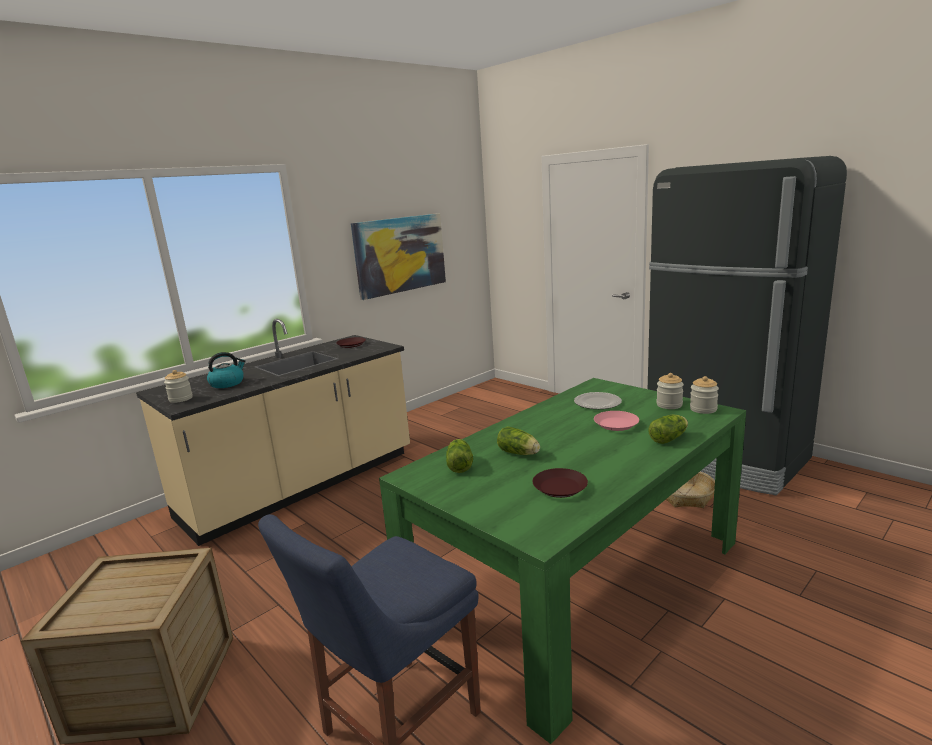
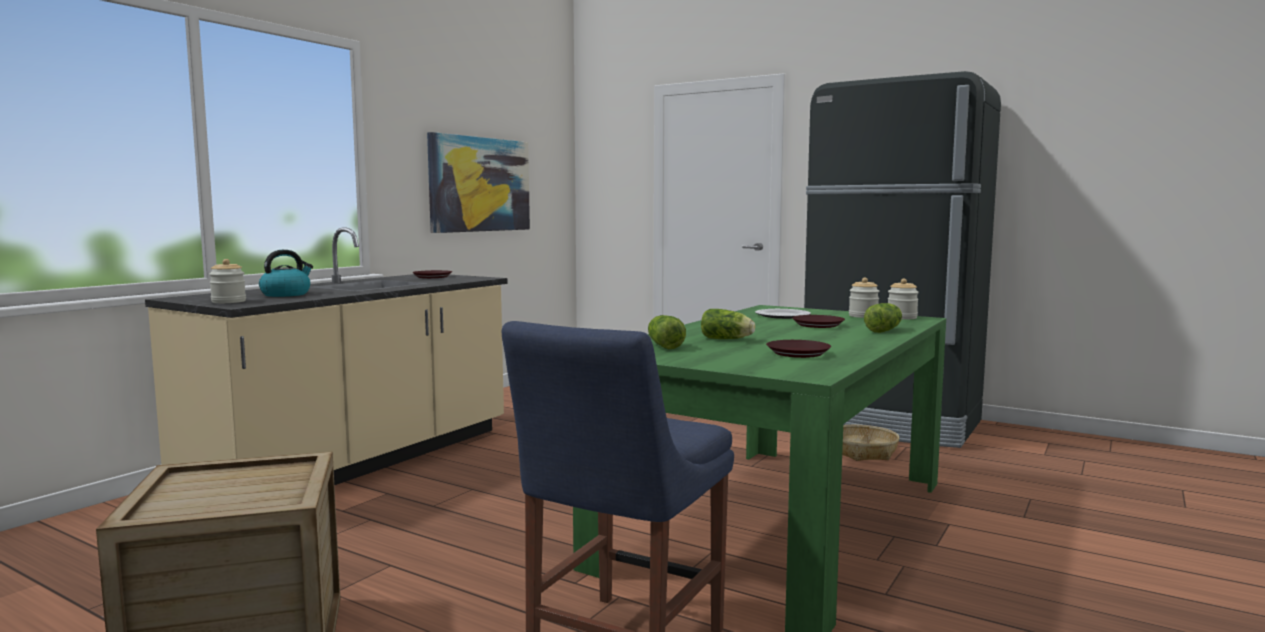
camera: 15 degrees left, 10 degrees down
(615, 424) = (817, 325): pink plate -> brown plate

